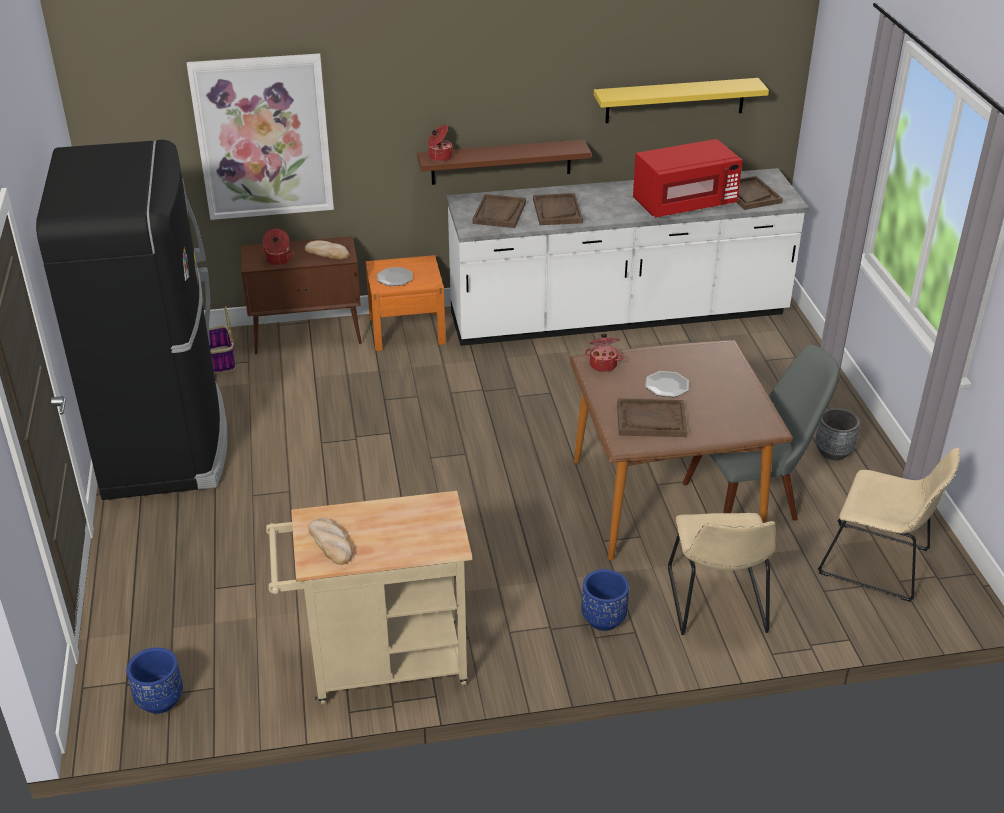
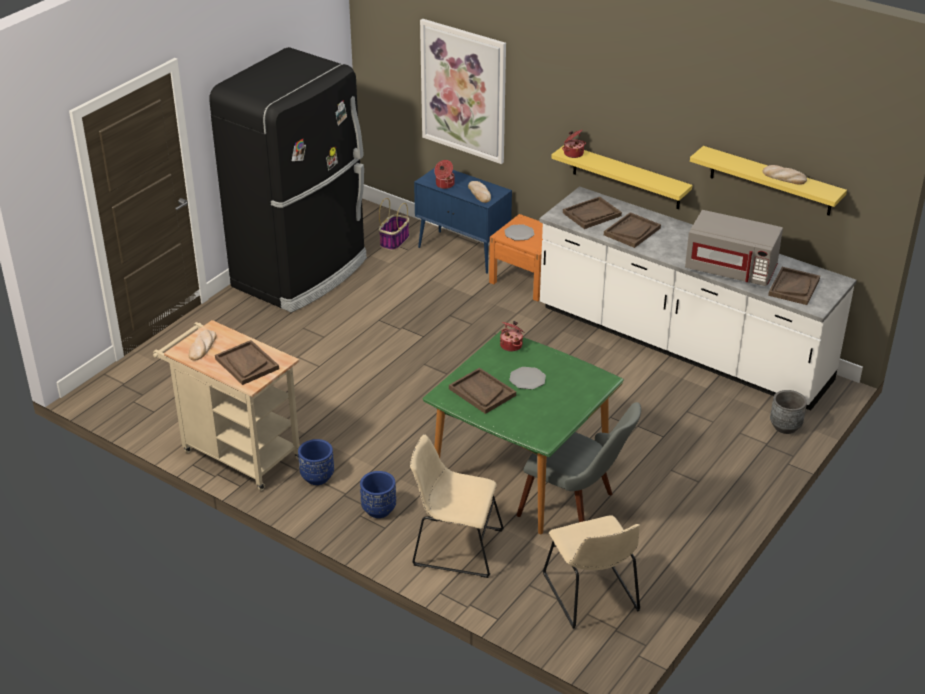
camera: 45 degrees right, 0 degrees up
(160, 700) = (125, 401): blue planter -> blue planter (317, 477)
(308, 336) = (463, 252): brown cabinet -> blue cabinet
(411, 530) = (246, 364): none -> brown tray
(501, 162) = (626, 177): brown shelf -> yellow shelf
(667, 500) = (521, 473): brown dining table -> green dining table
(684, 203) = (731, 269): red microwave -> grey microwave
(700, 87) = (784, 177): none -> bread
(717, 604) = (454, 546): beige chair -> beige chair turned 60 degrees clockwise
(833, 452) = (682, 516): grey planter -> grey planter (785, 426)

